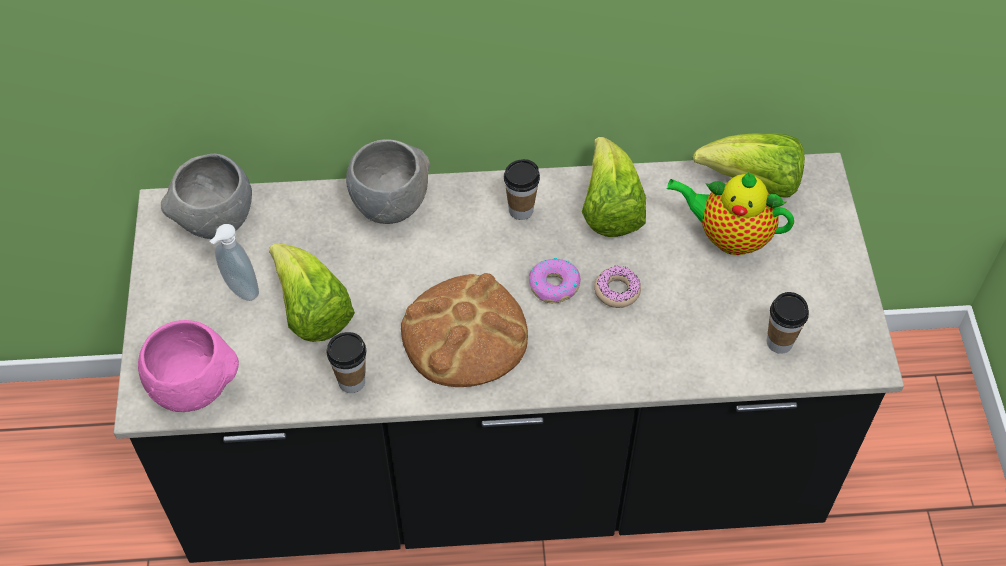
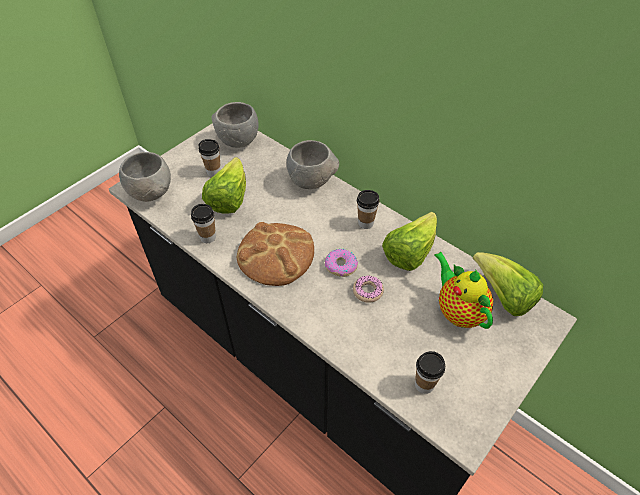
camera: 45 degrees right, 5 degrees down
(195, 390) = (152, 195): pink bowl -> grey bowl
(239, 291) = (213, 172): soap dispenser -> cup

